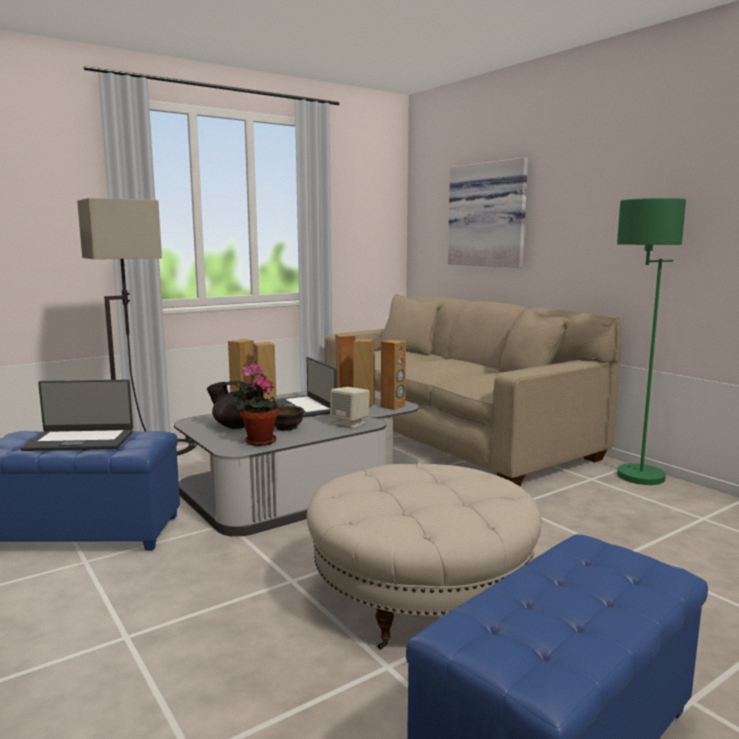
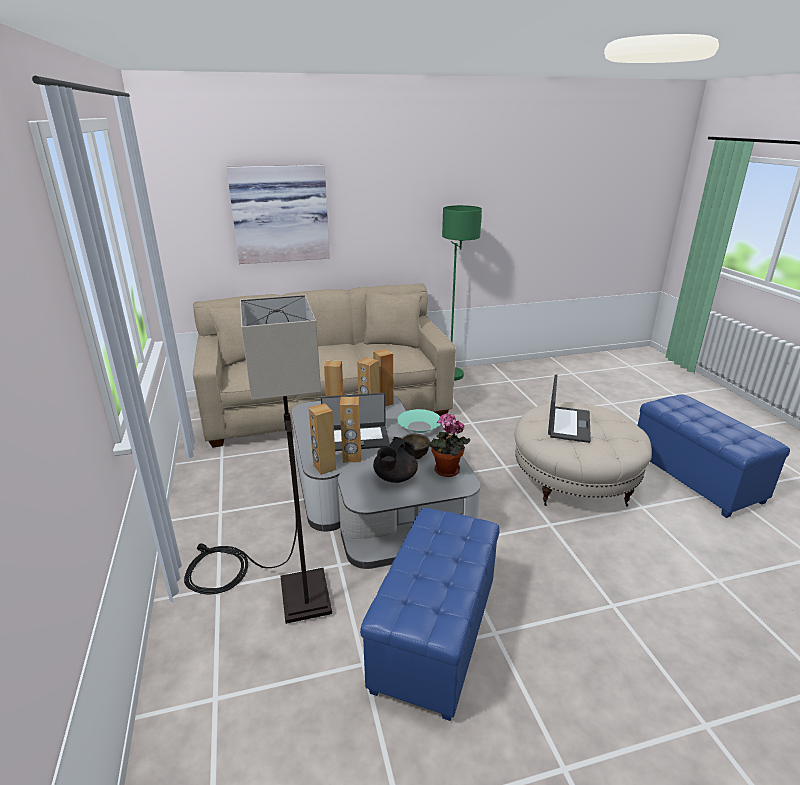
camera: 70 degrees left, 15 degrees up
(80, 440) = (441, 561): laptop -> laptop (567, 424)
(350, 423) = (419, 426): beige speaker -> turquoise bowl

